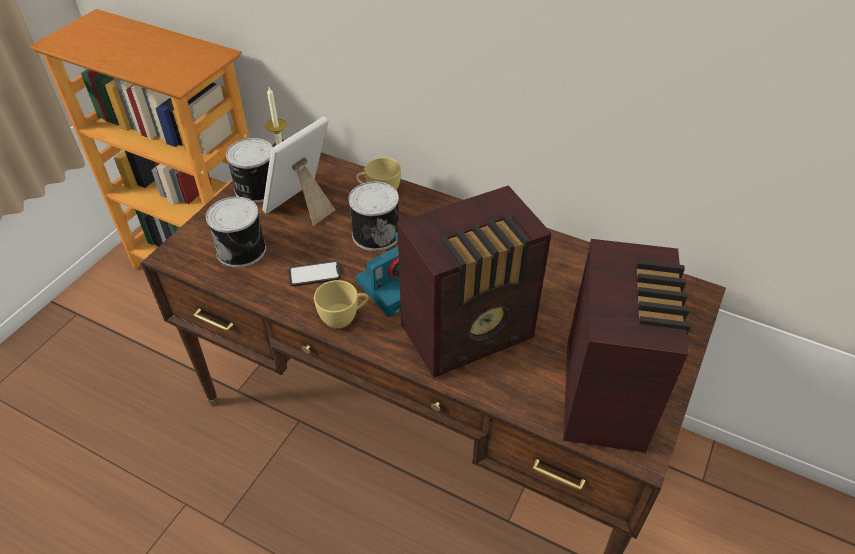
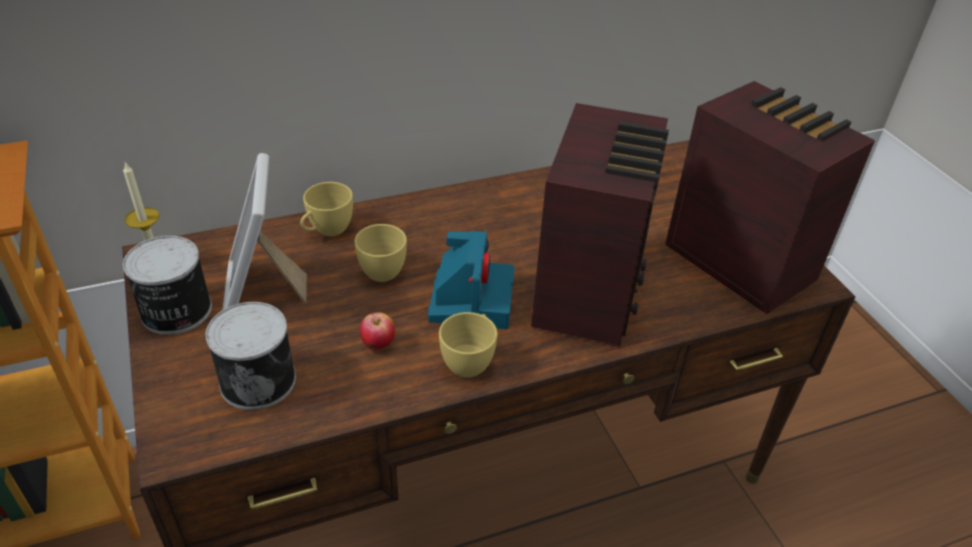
camera: 50 degrees left, 5 degrees down
(314, 274) = (378, 345): phone -> apple
(376, 233) = (381, 268): can -> yellow cup

